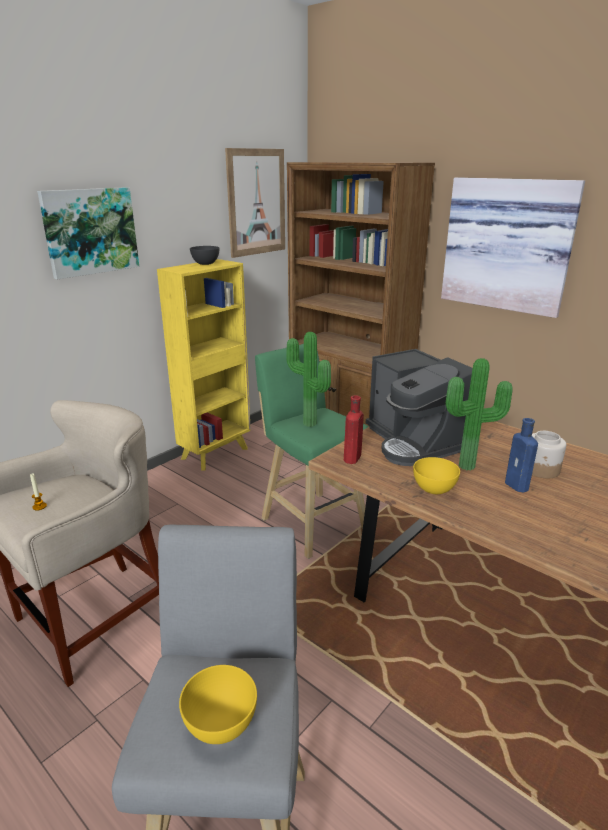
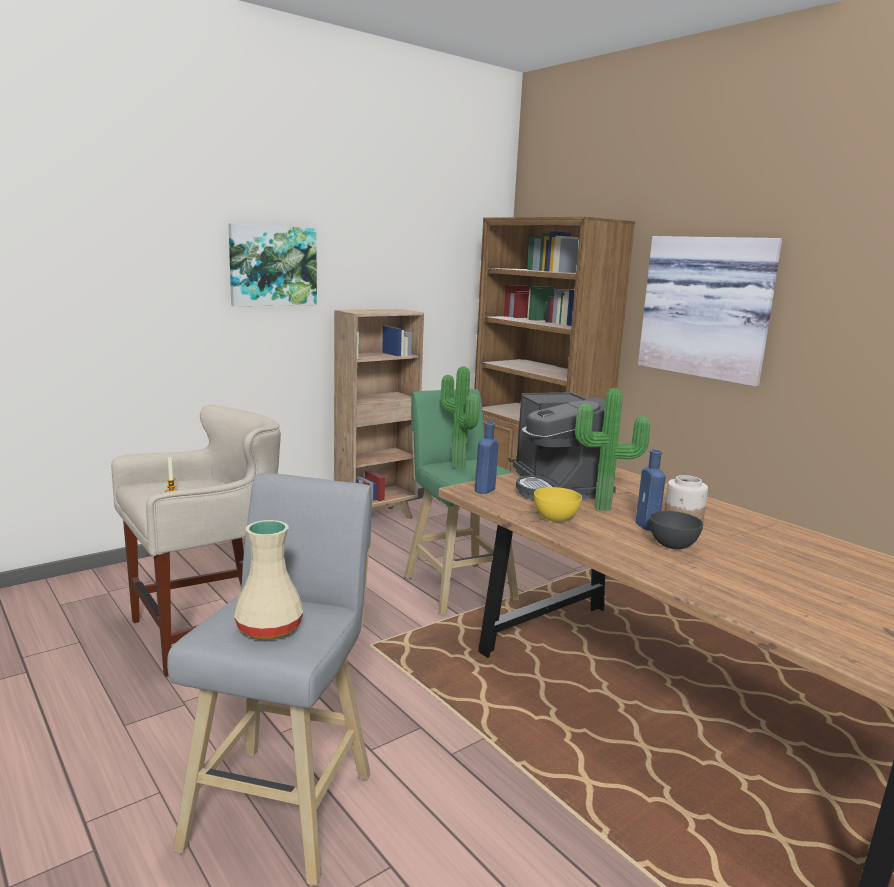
camera: 10 degrees right, 10 degrees down
(205, 264) = (385, 310): grey bowl -> grey bowl (673, 545)
(216, 453) = (376, 518): yellow bookcase -> brown bookcase
(221, 724) = (270, 629): yellow bowl -> beige vase
(256, 202) = (451, 257): picture -> none
(352, 459) = (484, 490): red bottle -> blue bottle

